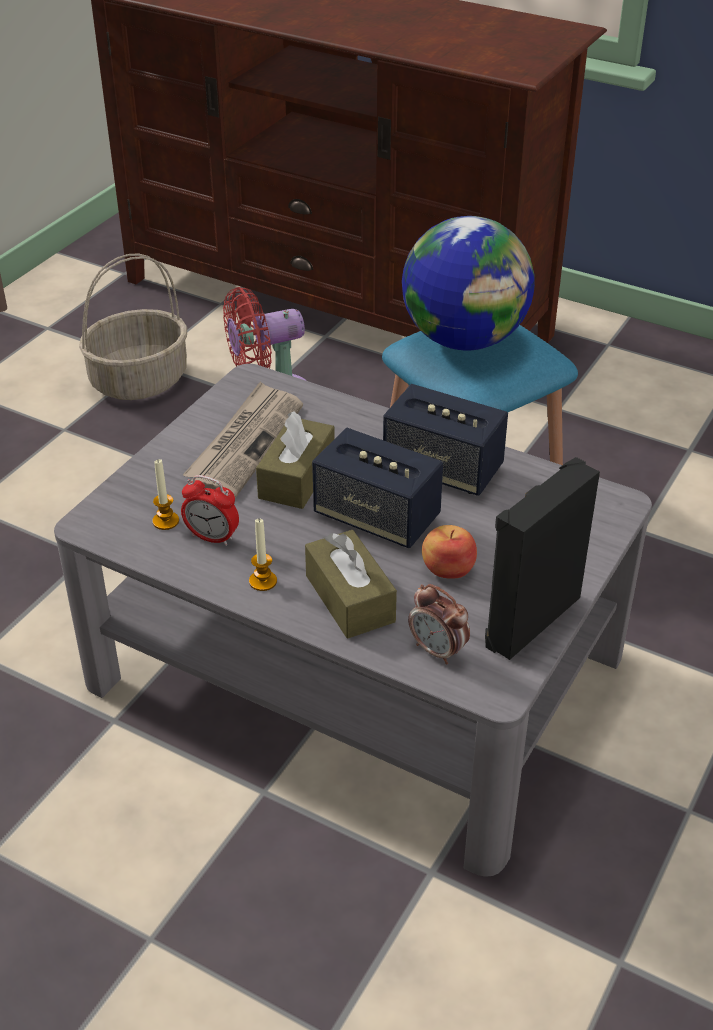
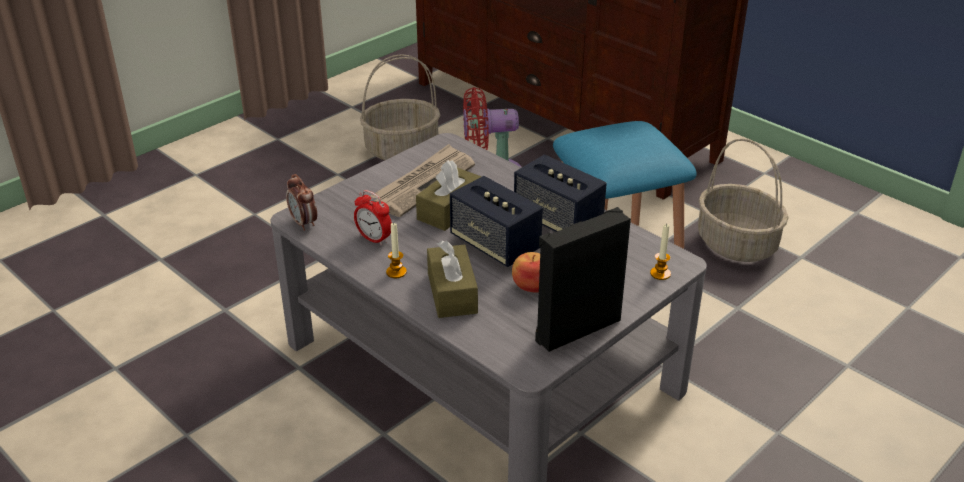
camera: 15 degrees right, 5 degrees down
(165, 521) = (347, 224): candle -> candle (660, 273)
(438, 651) = (499, 337): alarm clock -> alarm clock (304, 223)
(464, 339) = (613, 138): globe -> none
(608, 445) = (735, 244): none -> basket

